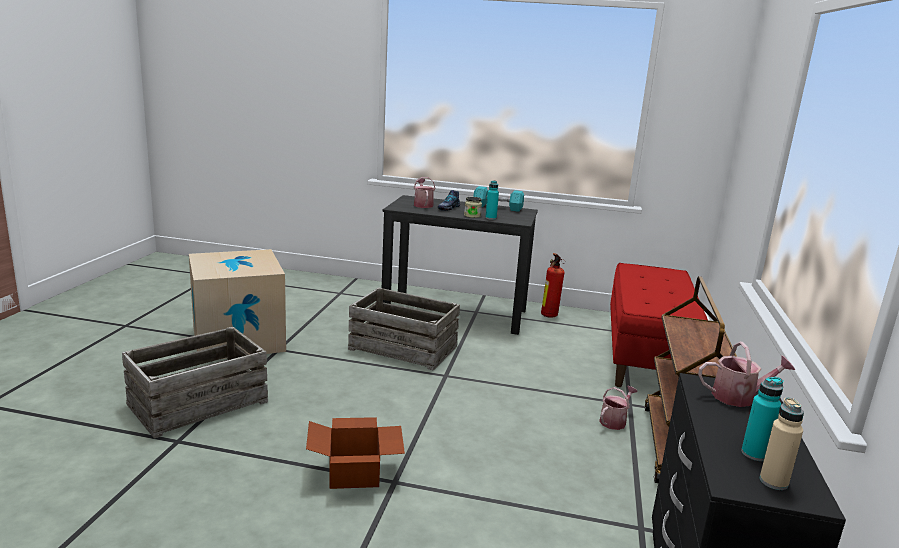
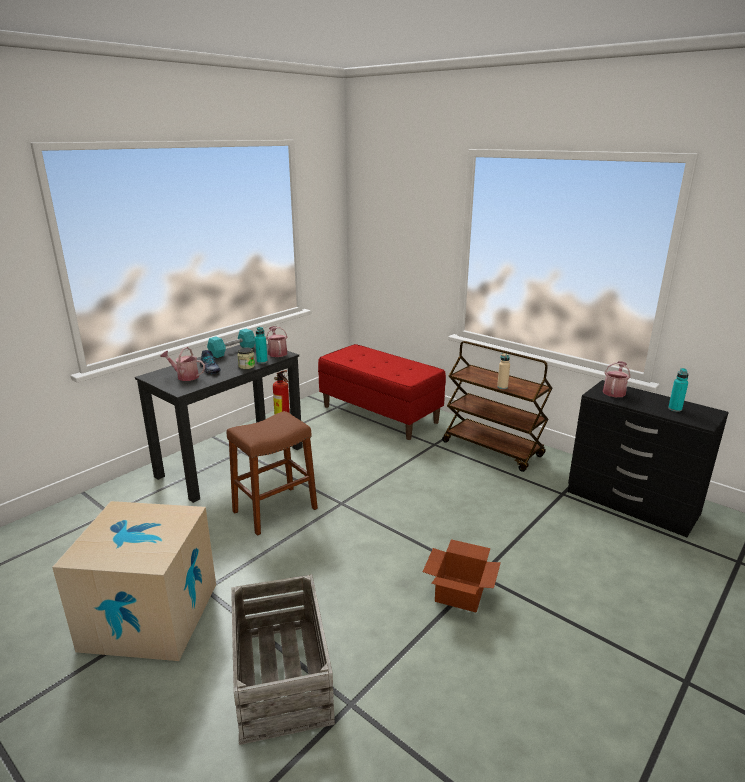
camera: 60 degrees left, 5 degrees up
(402, 348) = (275, 510): crate -> brown stool
(614, 421) = (451, 457): watering can -> watering can (277, 352)
(773, 482) = (700, 414): beige bottle -> beige bottle (502, 387)

